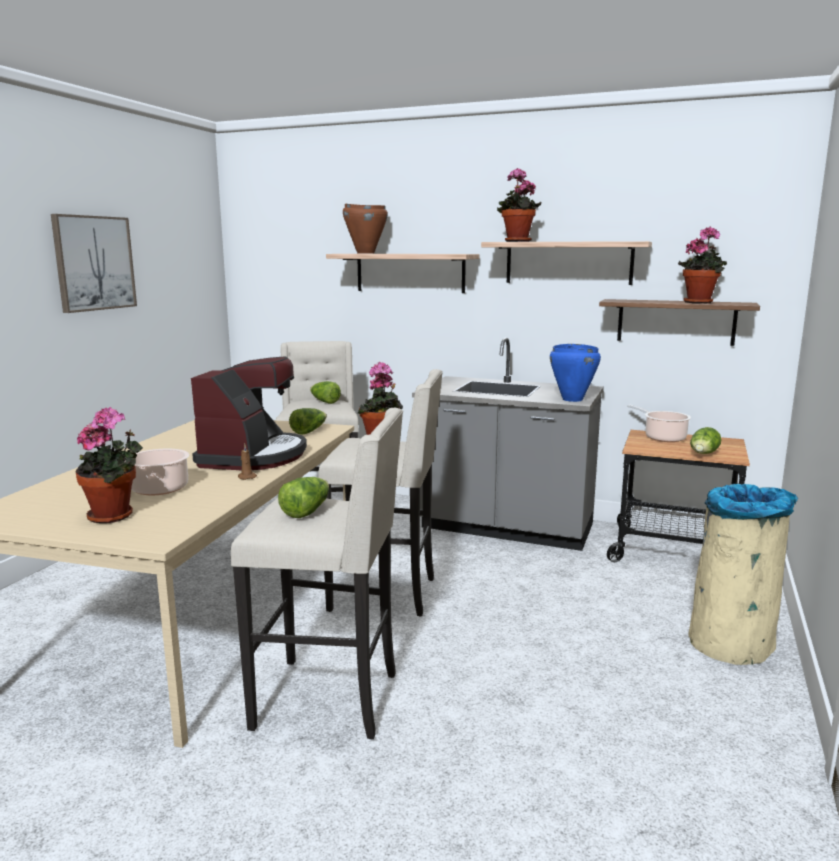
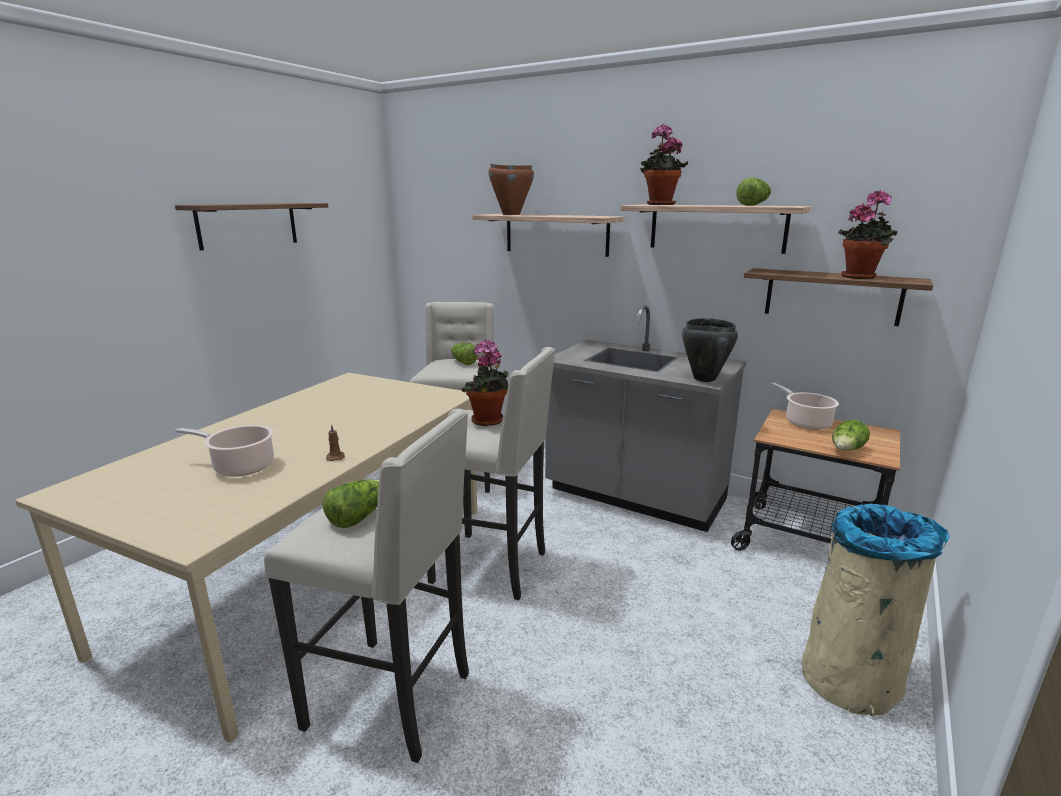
camera: 10 degrees right, 5 degrees up
(94, 263) = (248, 225): picture -> shelf
(115, 515) = (178, 502): potted plant -> none
(253, 456) = (359, 428): coffee machine -> none
(309, 431) = (430, 398): lettuce -> lettuce (753, 205)
(572, 399) = (704, 378): blue cooking pot -> black cooking pot

